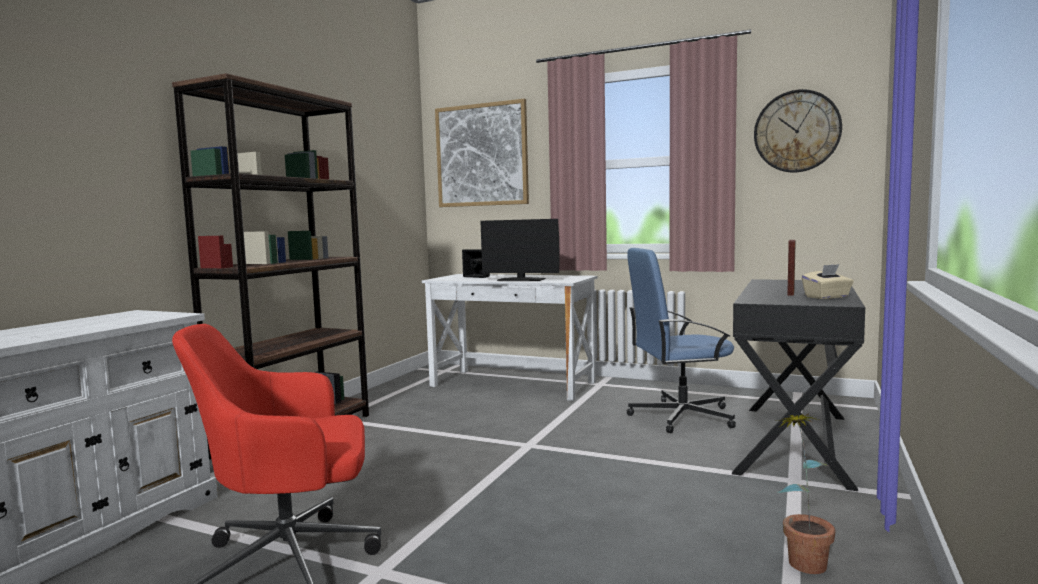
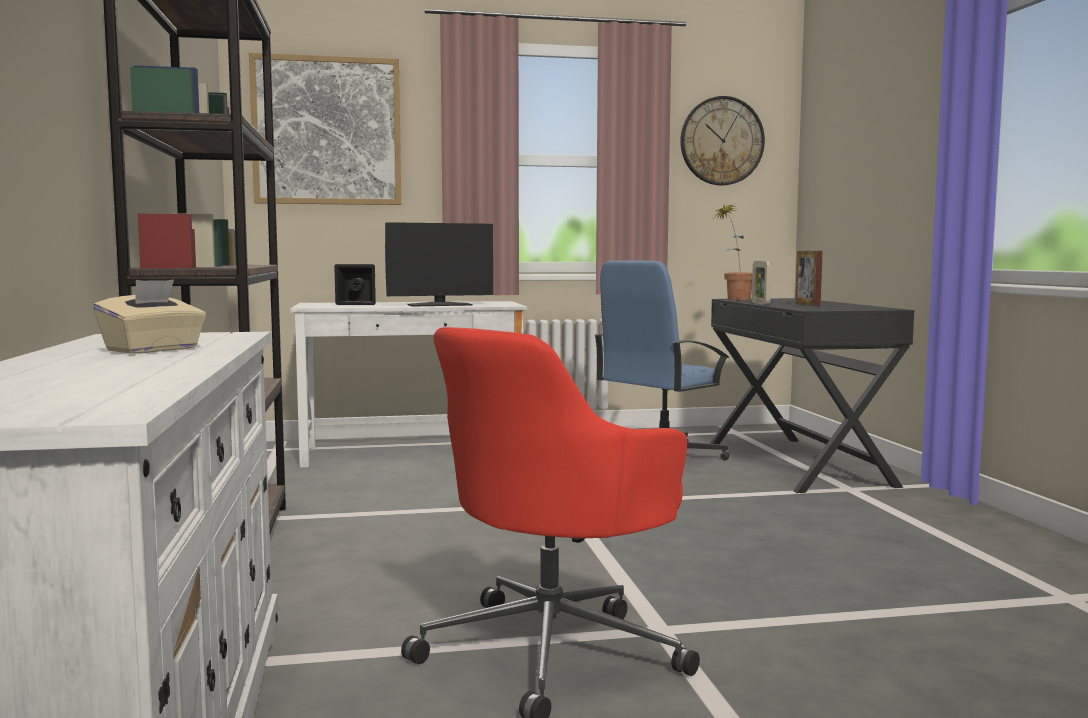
camera: 35 degrees left, 0 degrees up
(754, 289) = (760, 303): none -> picture frame
(803, 558) = (952, 535): potted plant -> potted plant (734, 299)
(827, 297) = (853, 306): beige tissue box -> beige tissue box (153, 350)

